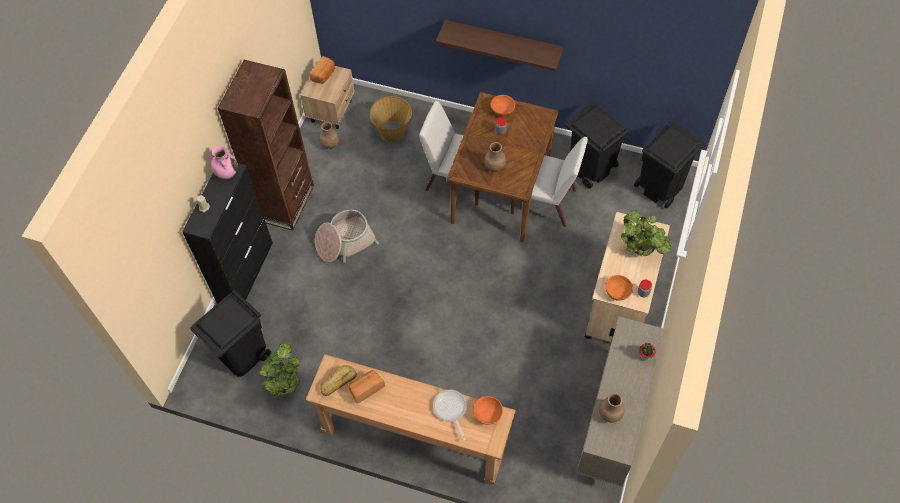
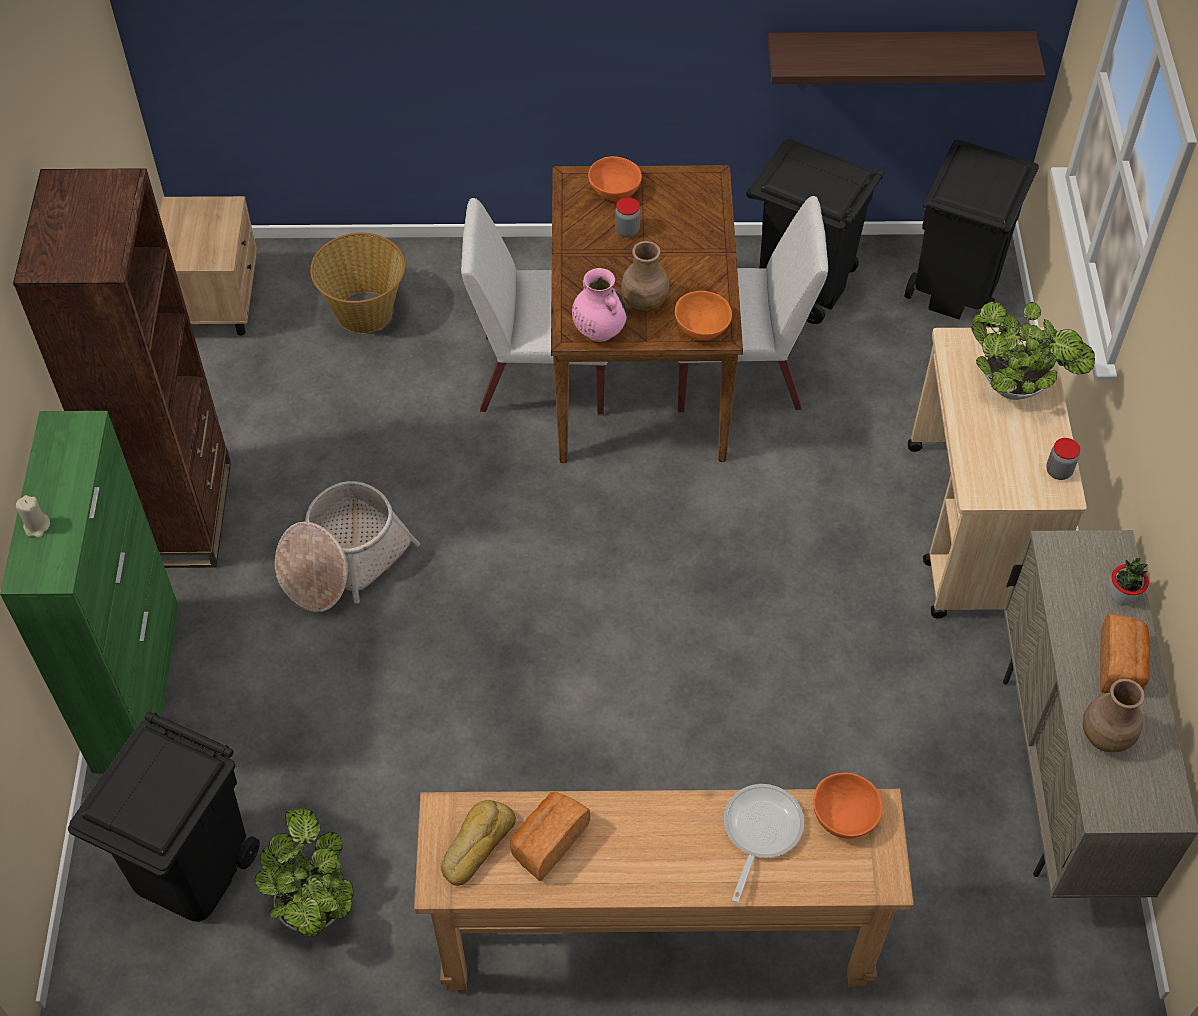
camera: 20 degrees left, 5 degrees down
(227, 172) = (66, 437): pink vase -> pink vase (599, 330)
(245, 272) = (137, 685): black cabinet -> green cabinet
(324, 75) = (189, 220): bread -> bread (1120, 665)
(330, 144) = (238, 369): brown vase -> none
(451, 410) = (759, 832): frying pan -> frying pan turned 60 degrees clockwise
(503, 41) = (580, 44): shelf -> shelf (898, 54)
(617, 292) = (1005, 484): orange bowl -> orange bowl (701, 327)

